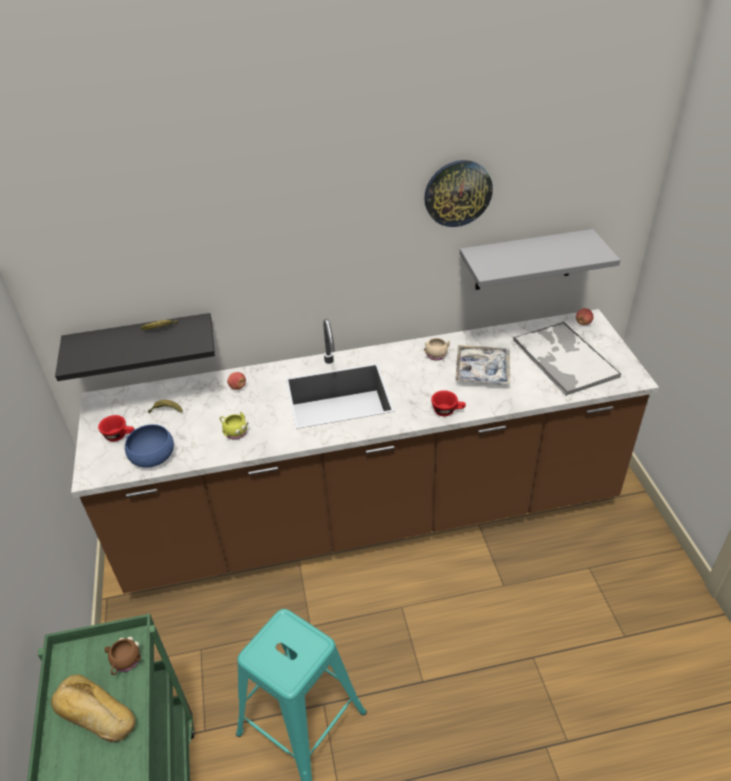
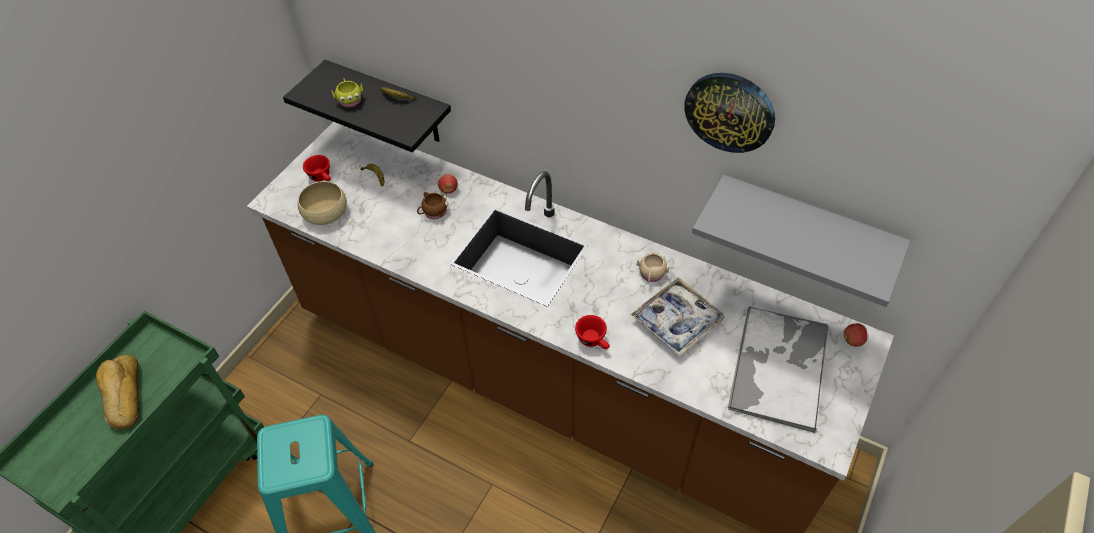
camera: 40 degrees right, 10 degrees up
(125, 662) = (173, 372): brown mug -> brown mug (433, 212)
(152, 456) = (325, 213): blue bowl -> beige bowl
(234, 432) = (402, 233): yellow mug -> yellow mug (349, 99)

